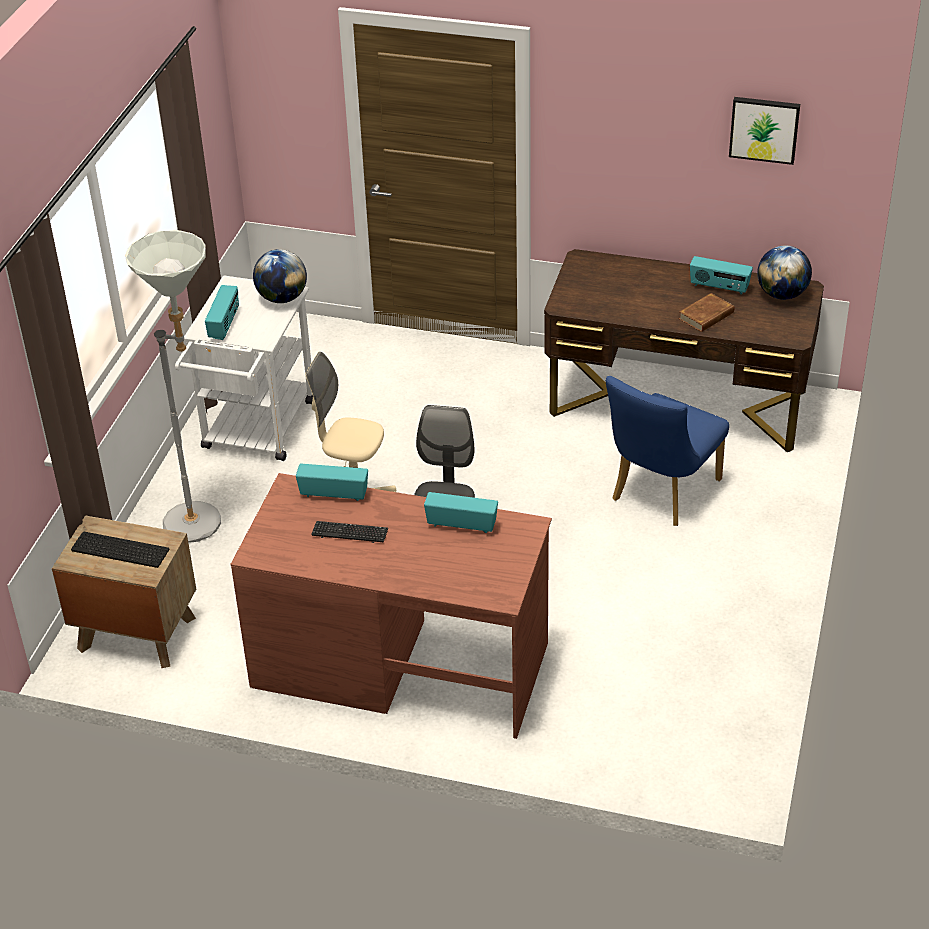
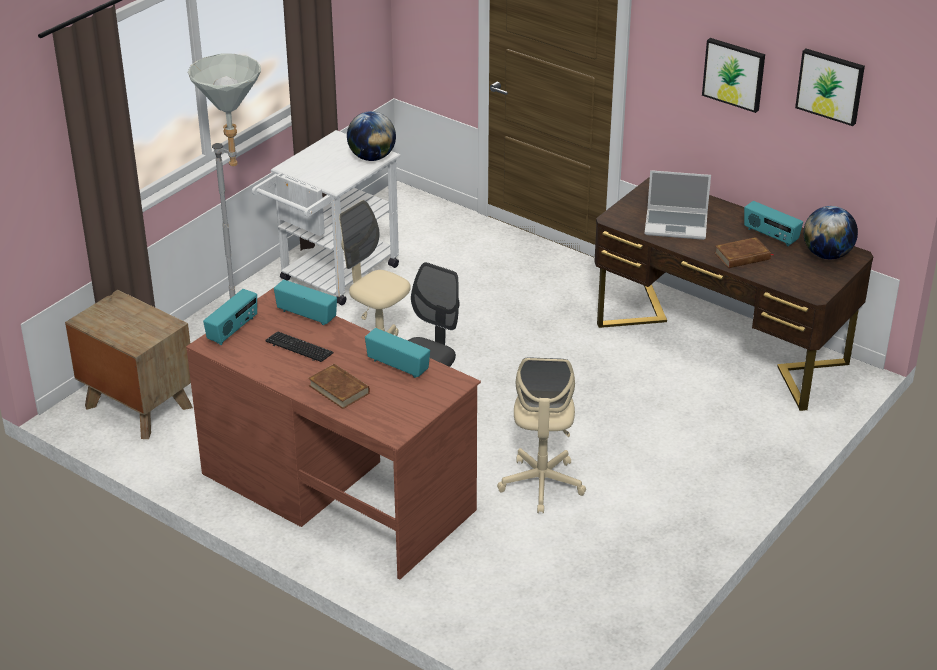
camera: 20 degrees right, 5 degrees down
(118, 551) = (125, 322): keyboard -> none
(224, 325) = (310, 167): radio -> radio (233, 330)
(419, 567) = (339, 389): none -> brown book
(594, 598) = (541, 484): none -> beige office chair
(626, 298) = (677, 225): none -> laptop
(656, 133) = (734, 74): none -> picture
(661, 494) = (657, 415): blue chair -> none

